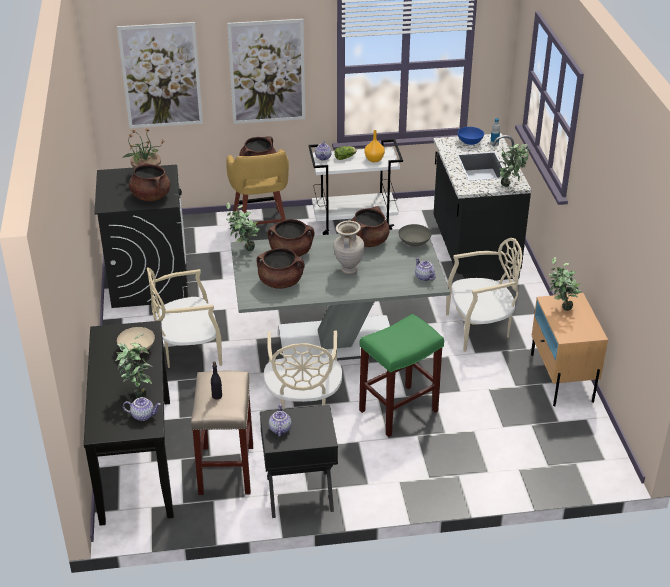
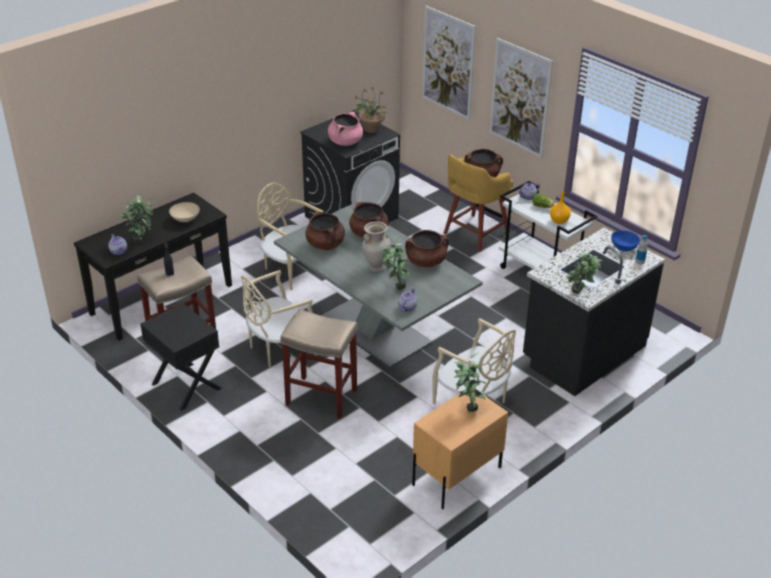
camera: 55 degrees right, 0 degrees up
(150, 196) = (345, 142): brown cooking pot -> pink cooking pot
(243, 250) = (348, 212): potted plant -> potted plant (395, 286)
(279, 429) = (170, 319): teapot -> none
(399, 410) = (322, 397): green stool -> beige stool
(414, 243) = (450, 285): grey bowl -> none

